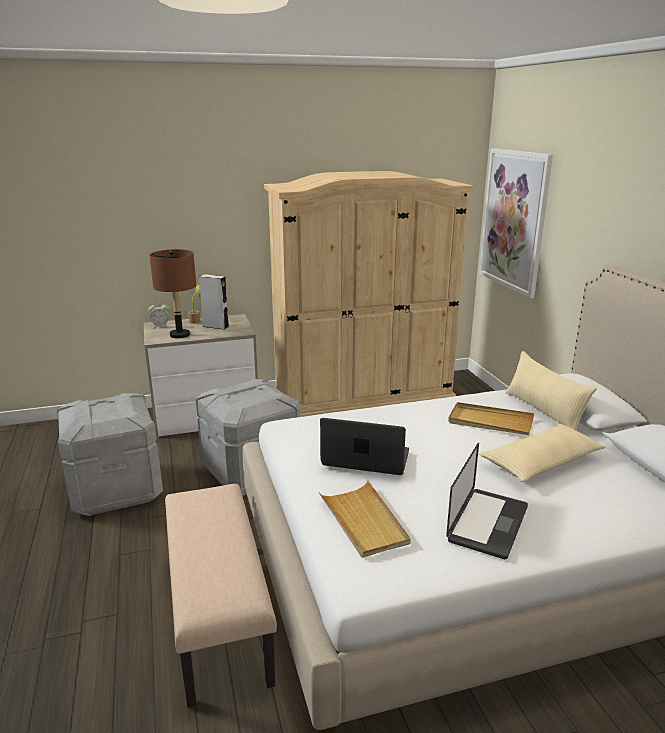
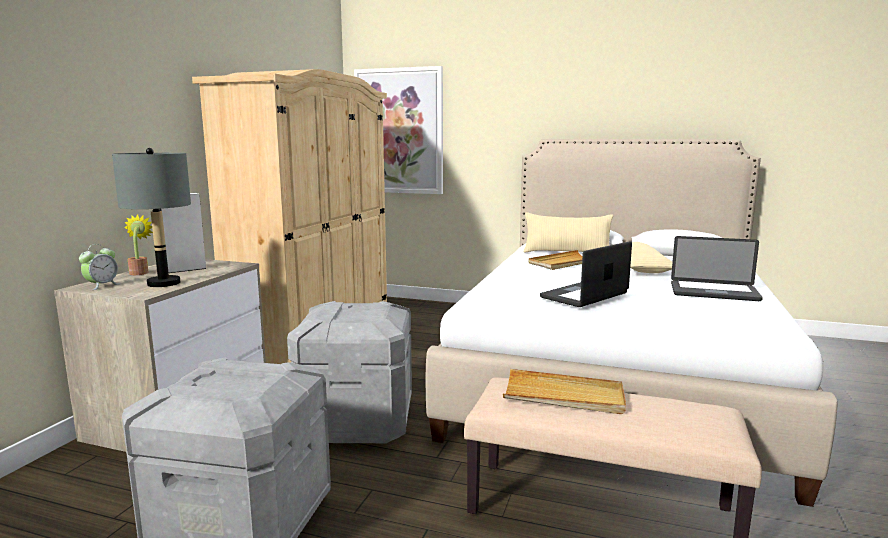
camera: 55 degrees left, 10 degrees down
(179, 335) = (164, 283): brown table lamp -> grey table lamp
(363, 521) = (687, 316): beige tray -> beige tray (564, 396)
(487, 524) = (713, 292): laptop -> laptop turned 135 degrees clockwise

